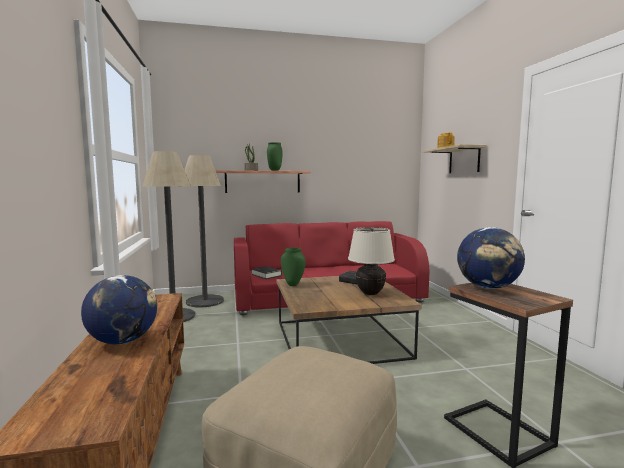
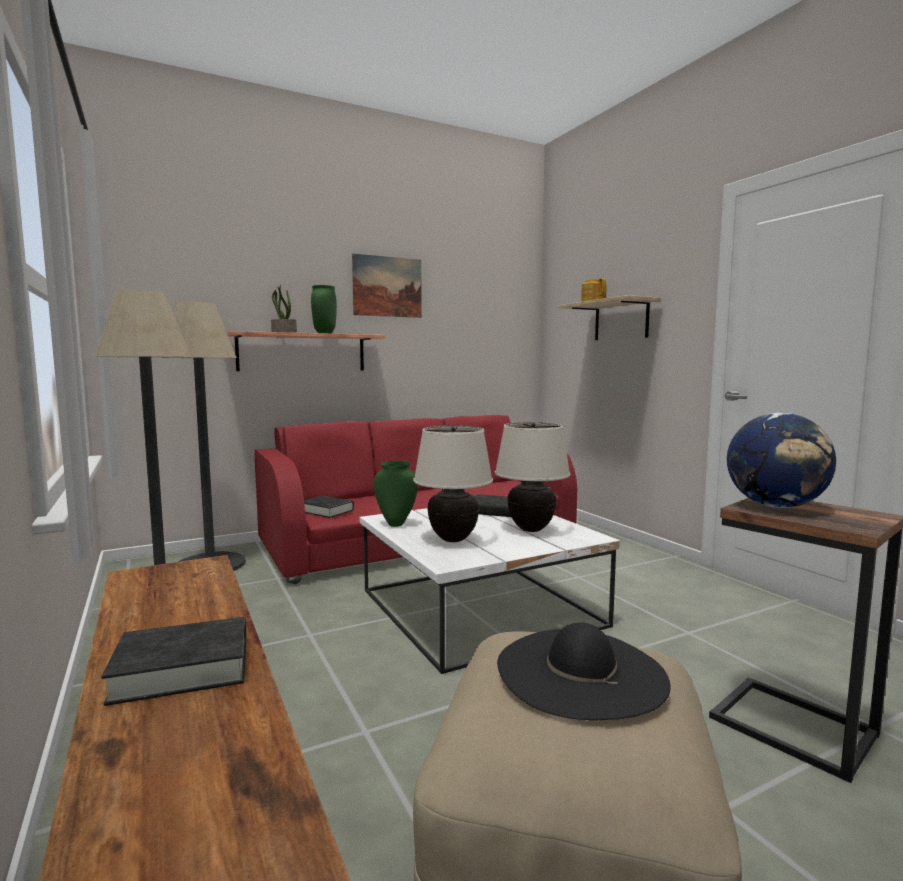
camera: 15 degrees left, 0 degrees up
(123, 341) = (182, 668): globe -> black book
(313, 367) = (580, 671): none -> black hat
(315, 141) = (387, 286): none -> picture
(318, 295) = (453, 539): none -> beige table lamp
(340, 338) = (480, 606): brown coffee table -> white coffee table

